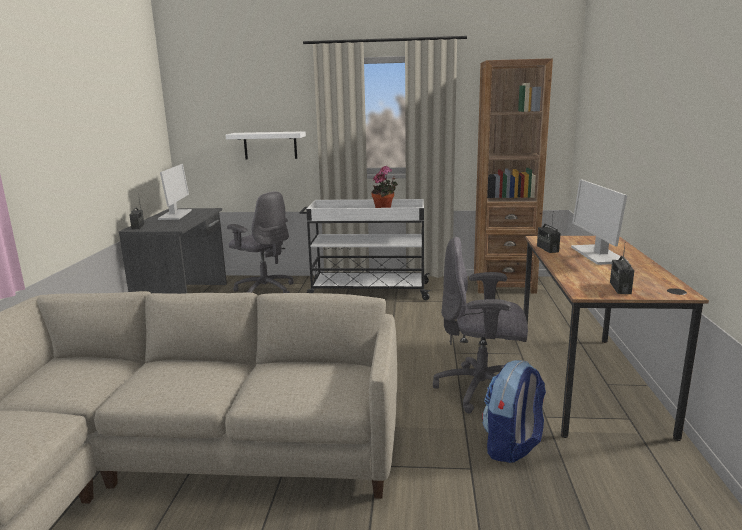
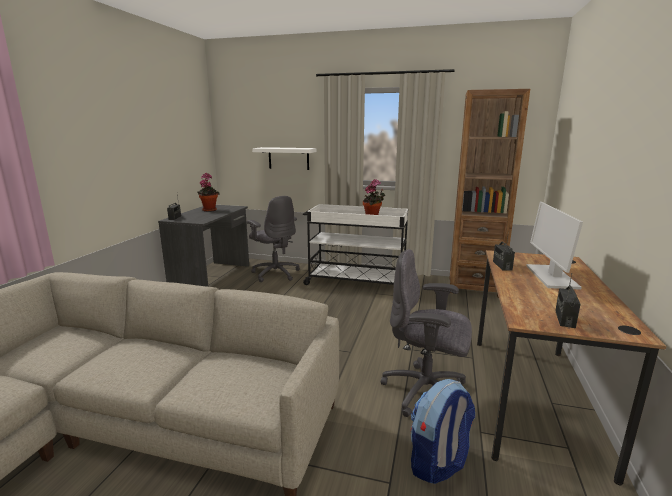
camera: 10 degrees right, 0 degrees up
(175, 215) = (209, 210): monitor -> potted plant

